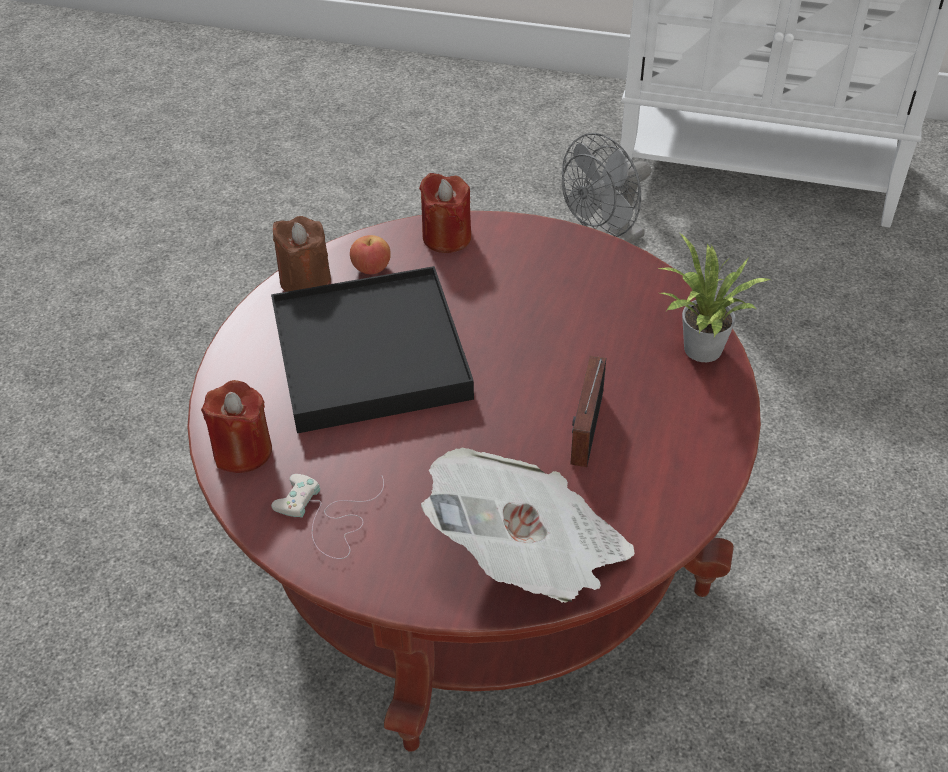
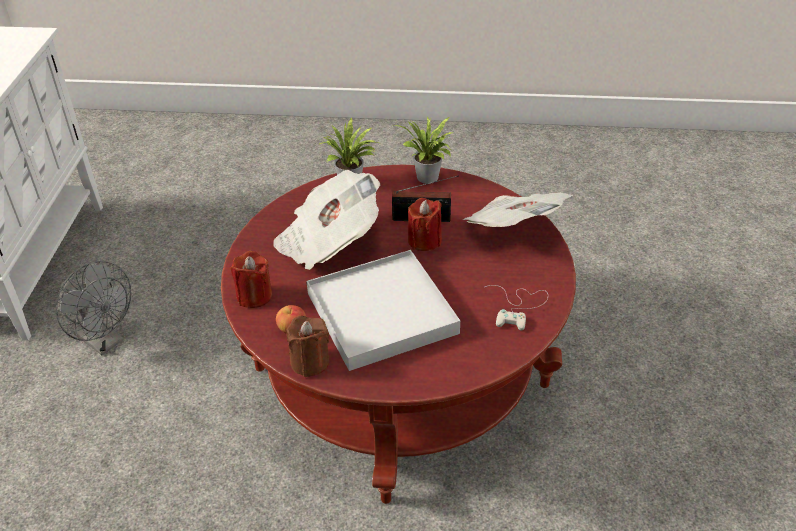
camera: 100 degrees left, 5 degrees down
(243, 451) = (482, 356): red candle -> red candle (424, 241)
(369, 354) = (381, 313): black tray -> white tray
(548, 312) = (328, 241): none -> newspaper
(705, 453) = (428, 179): none -> potted plant

